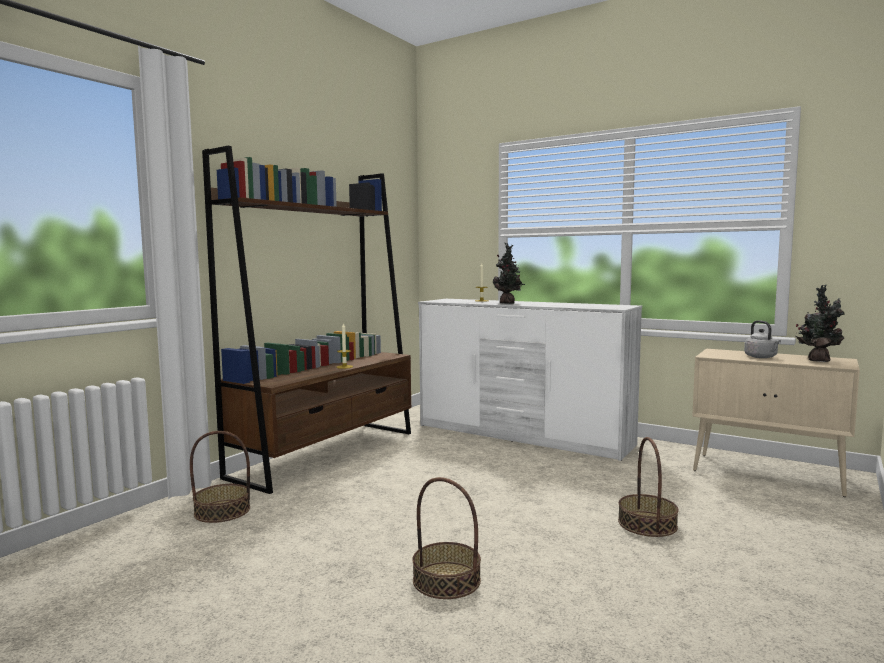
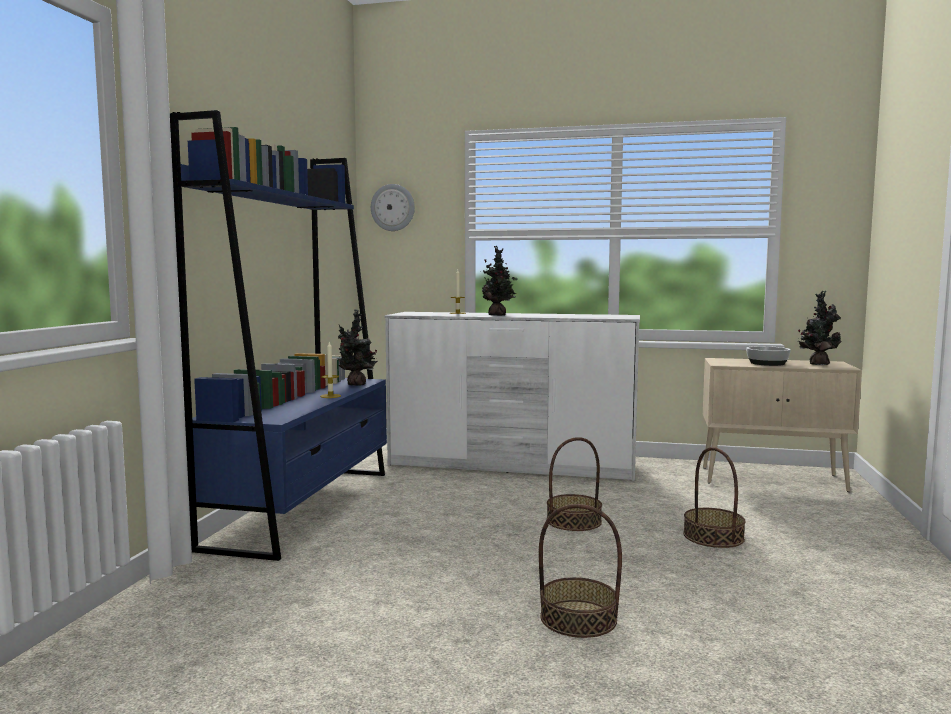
camera: 20 degrees left, 0 degrees up
(222, 511) = (236, 588): basket -> basket (573, 521)
(327, 453) = (303, 507): brown bookcase -> blue bookcase
(379, 358) = (356, 385): none -> potted plant
(443, 211) = (393, 207): none -> wall clock
(761, 357) = (768, 363): grey kettle -> bowl

